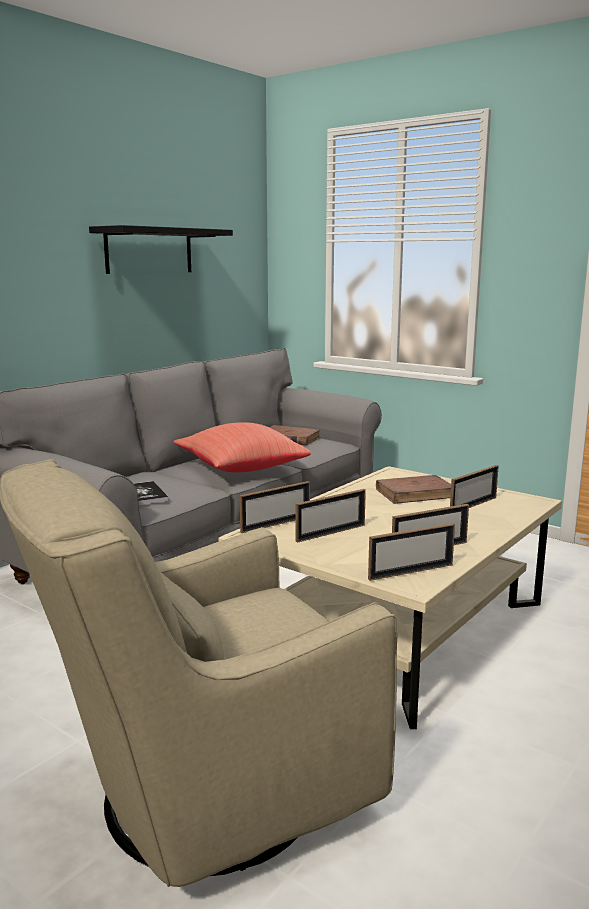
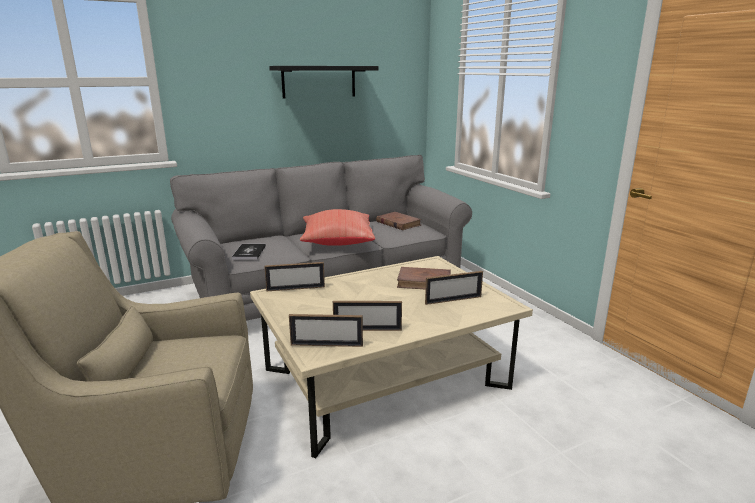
camera: 25 degrees right, 5 degrees up
(331, 533) = (321, 302): picture frame -> none

